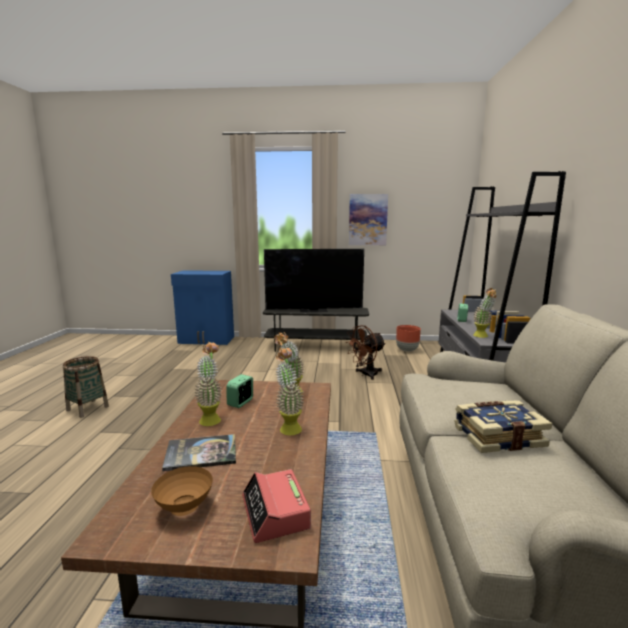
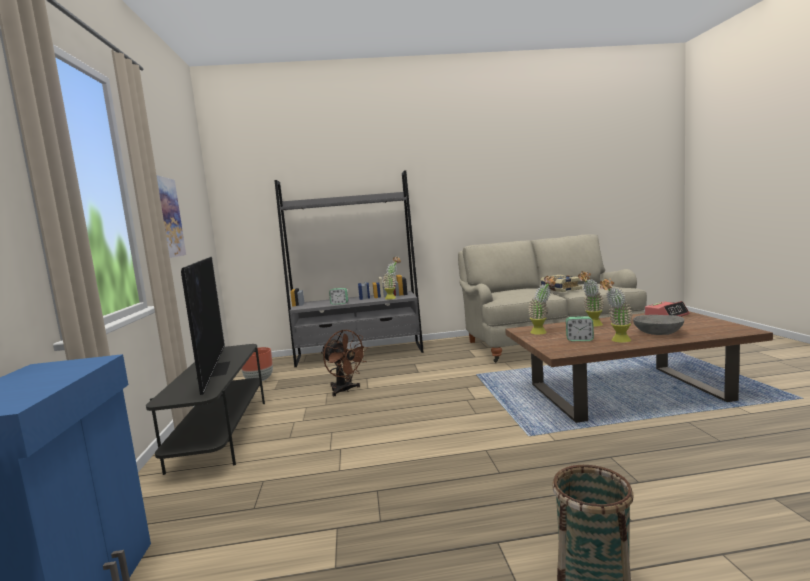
camera: 100 degrees left, 5 degrees down
(185, 508) = (699, 325): brown bowl -> none
(201, 453) = (658, 333): book -> grey bowl

